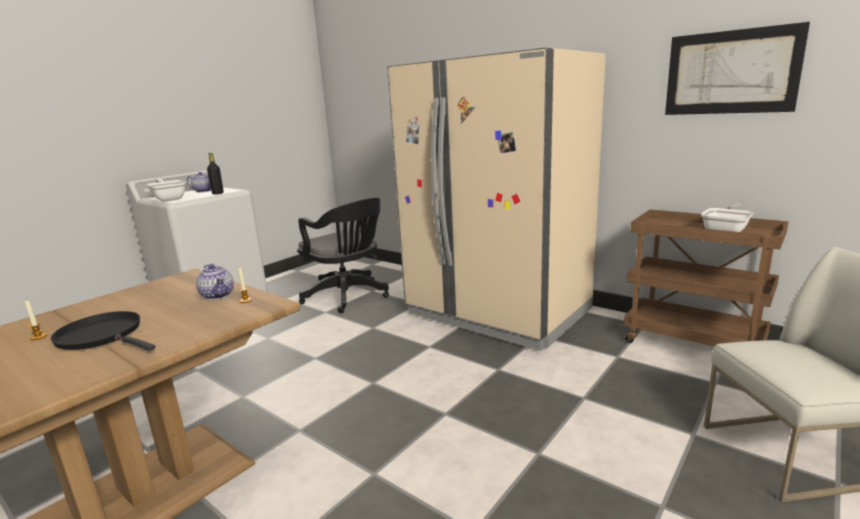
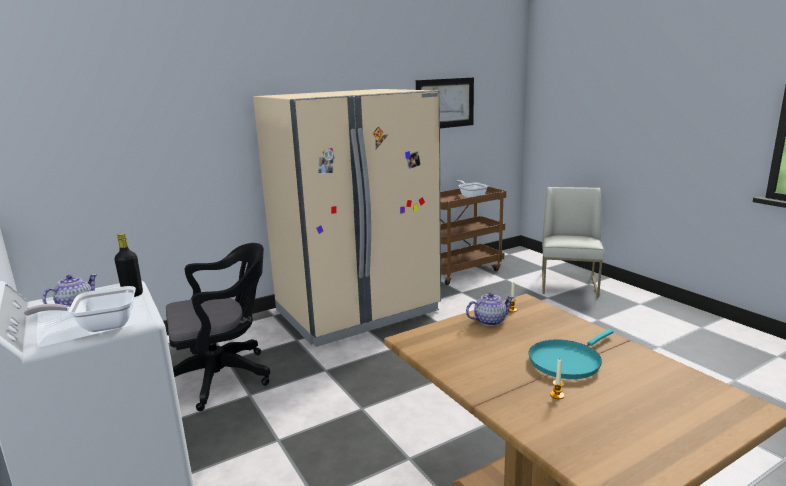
camera: 70 degrees left, 0 degrees up
(103, 336) = (567, 361): black frying pan -> turquoise frying pan

